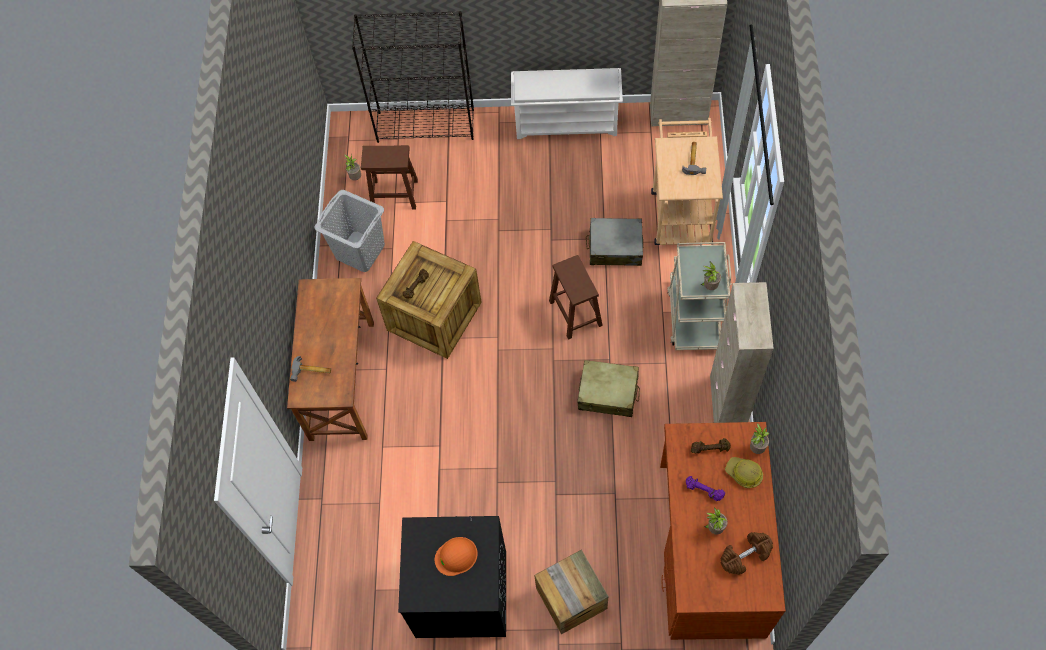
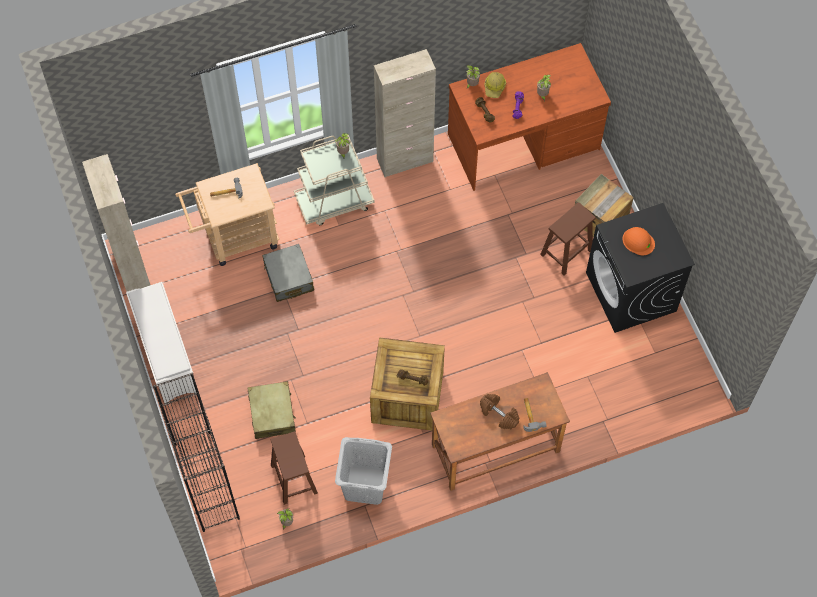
camera: 115 degrees left, 0 degrees up
(575, 312) = (363, 289): brown stool -> brown stool (566, 253)
(608, 393) = (427, 243): beige suitcase -> beige suitcase (272, 413)
(745, 555) = (553, 73): brown dumbbell -> brown dumbbell (498, 414)

